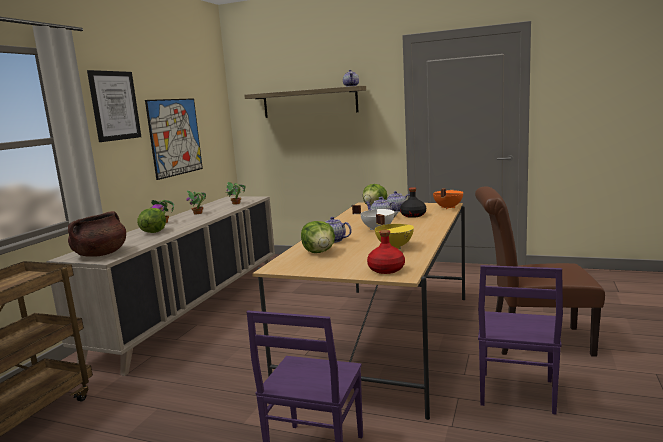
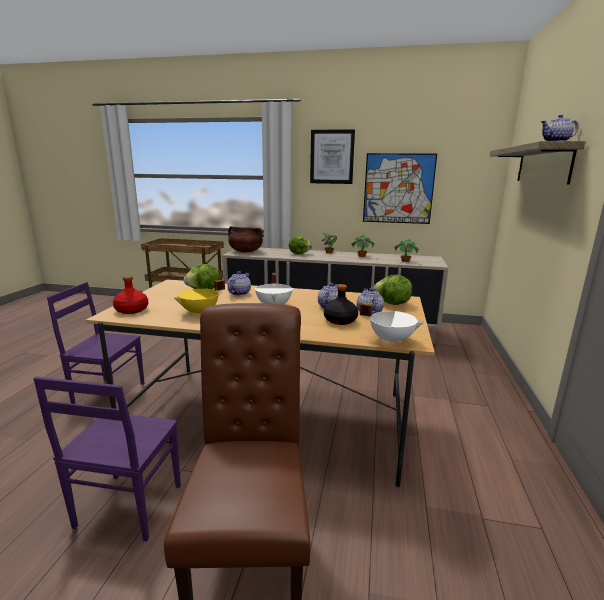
camera: 80 degrees right, 5 degrees up
(447, 207) = (391, 340): orange cooking pot -> white cooking pot
(515, 393) = (127, 507): purple chair -> purple chair turned 90 degrees counterclockwise

